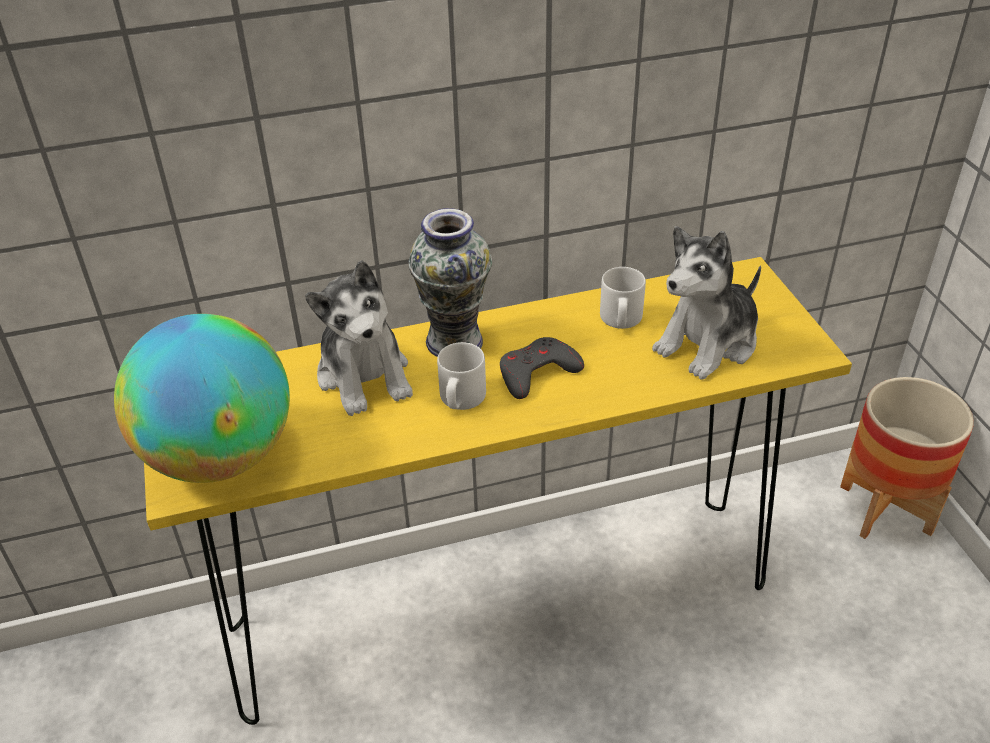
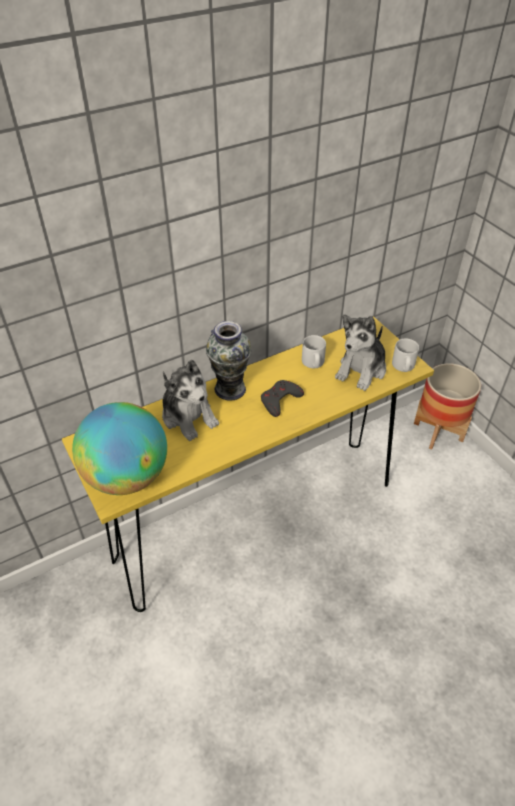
camera: 15 degrees left, 5 degrees up
(461, 399) = (245, 422): grey mug -> grey mug (403, 366)

